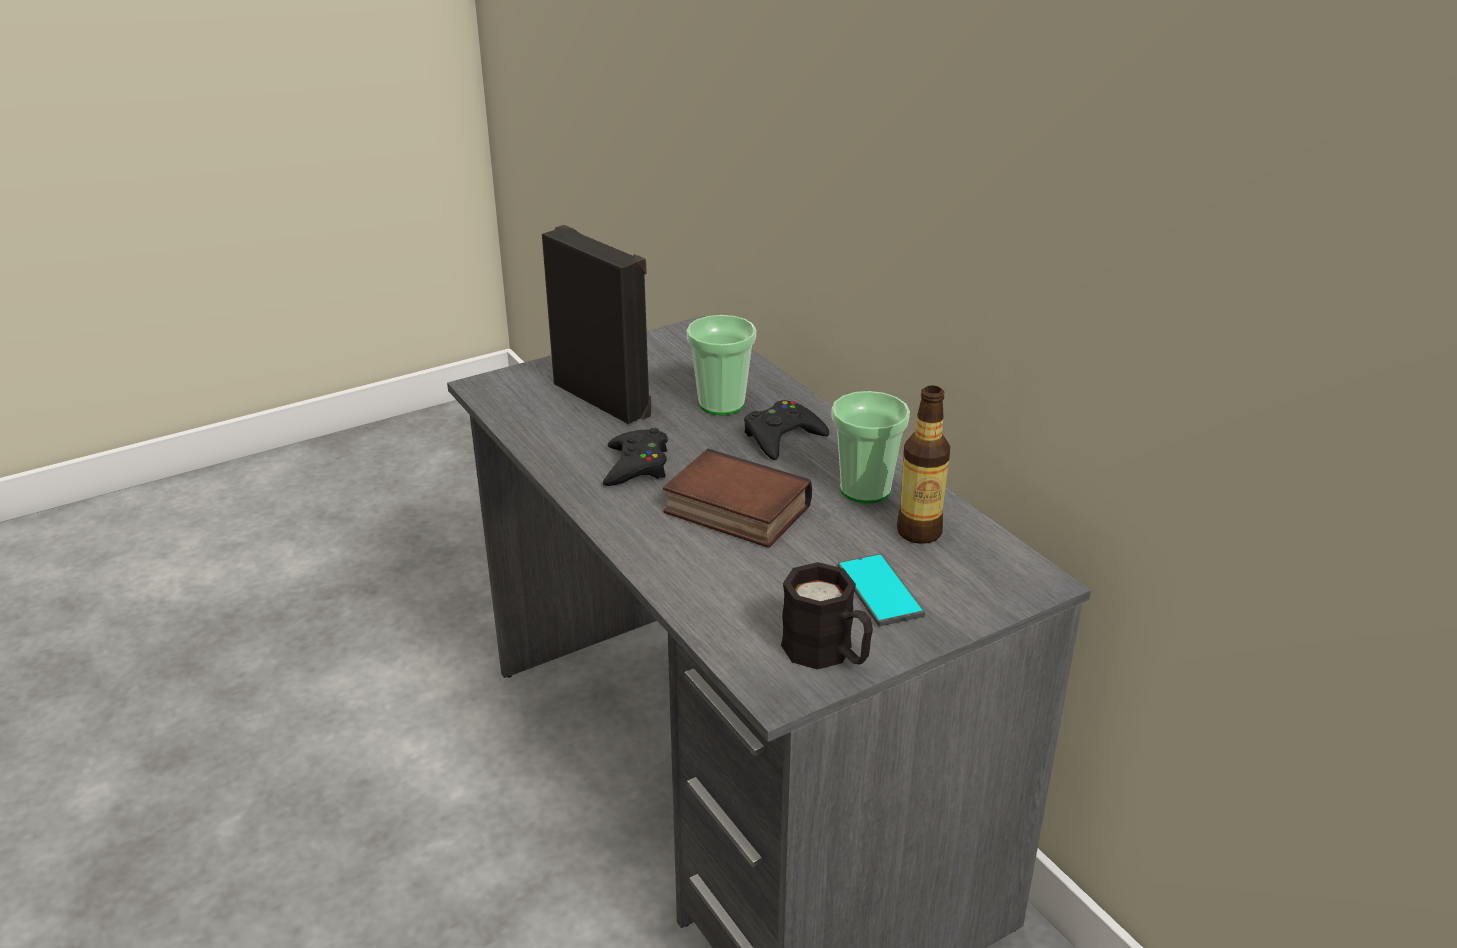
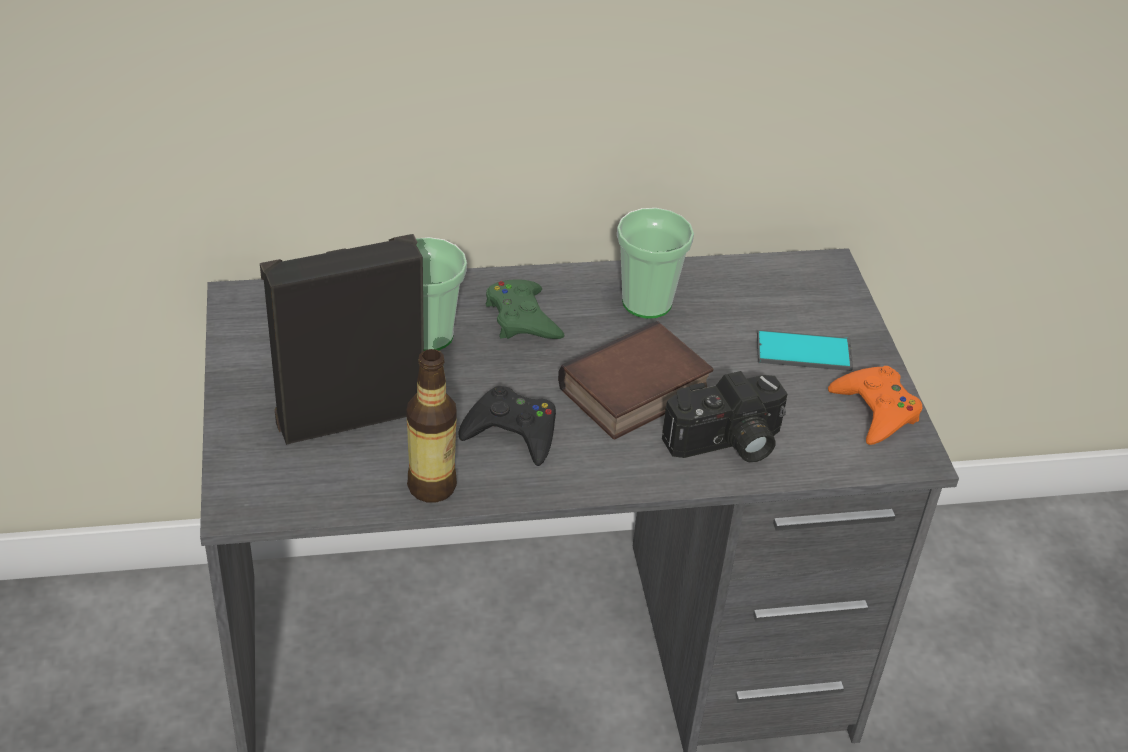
camera: 70 degrees left, 10 degrees up
(703, 572) = (726, 444): none -> camera
(782, 437) = (522, 318): black game controller -> green game controller
(828, 653) = (875, 411): black mug -> orange game controller
(919, 532) = (730, 298): bottle -> bottle (432, 486)

